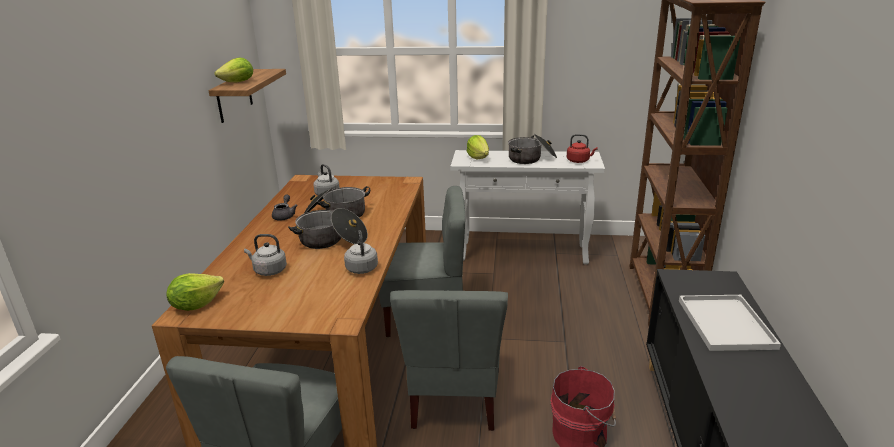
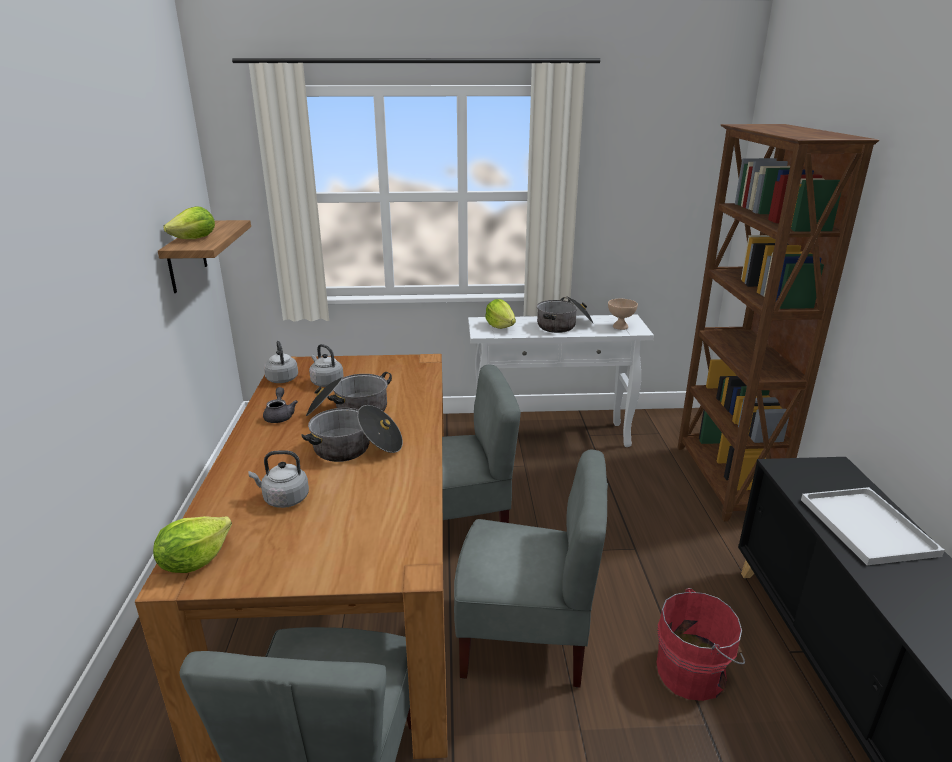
camera: 10 degrees left, 0 degrees up
(361, 268) = (411, 486): grey kettle -> grey kettle (282, 378)
(454, 398) = (525, 639): grey chair -> grey chair turned 75 degrees counterclockwise
(579, 161) = (620, 326): red kettle -> beige bowl

